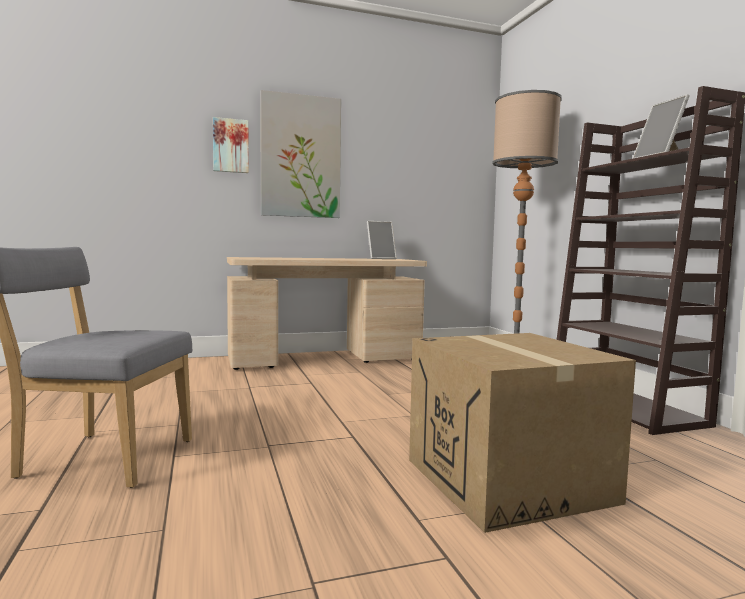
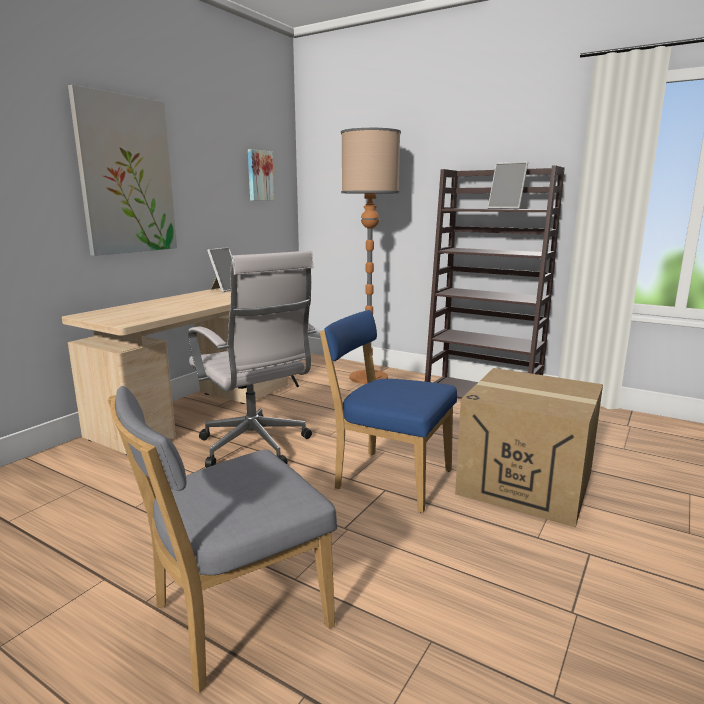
camera: 40 degrees left, 10 degrees up
(230, 146) = (40, 164): picture -> picture (259, 175)
(316, 386) = (256, 448): none -> white office chair
(373, 431) = (388, 478): none -> blue chair

